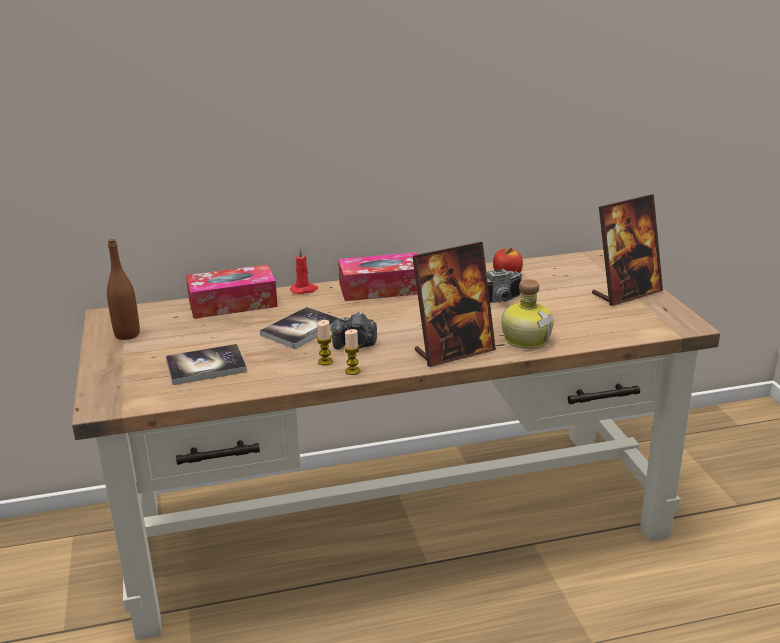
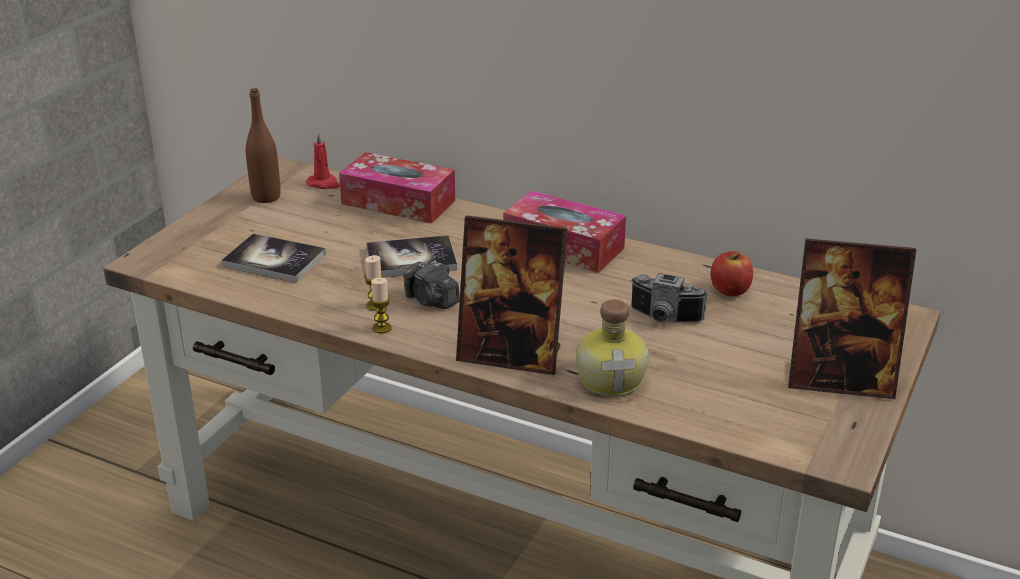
camera: 40 degrees right, 5 degrees up
(304, 290) = (486, 215): red candle -> red candle (324, 184)

